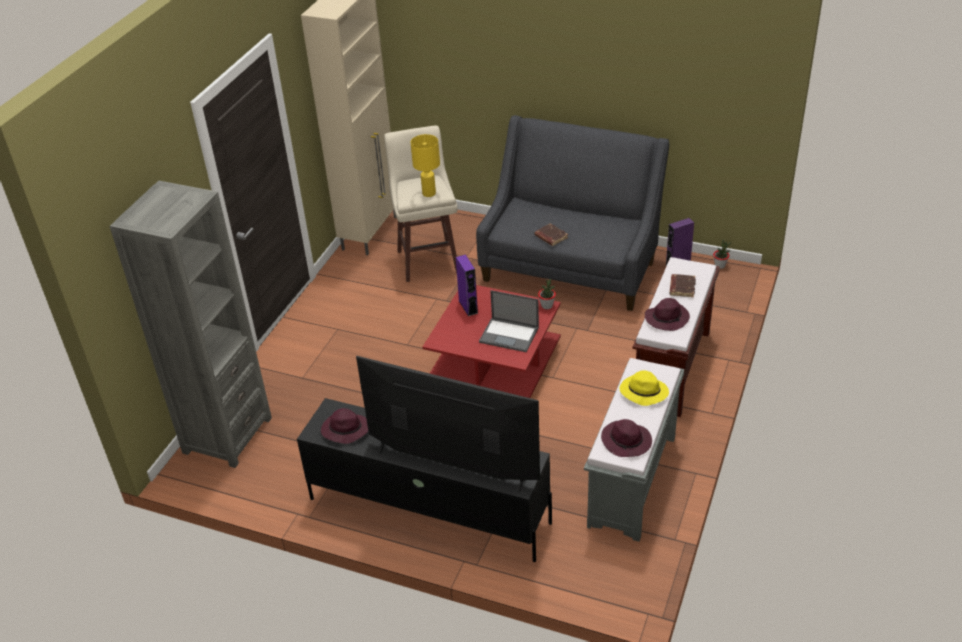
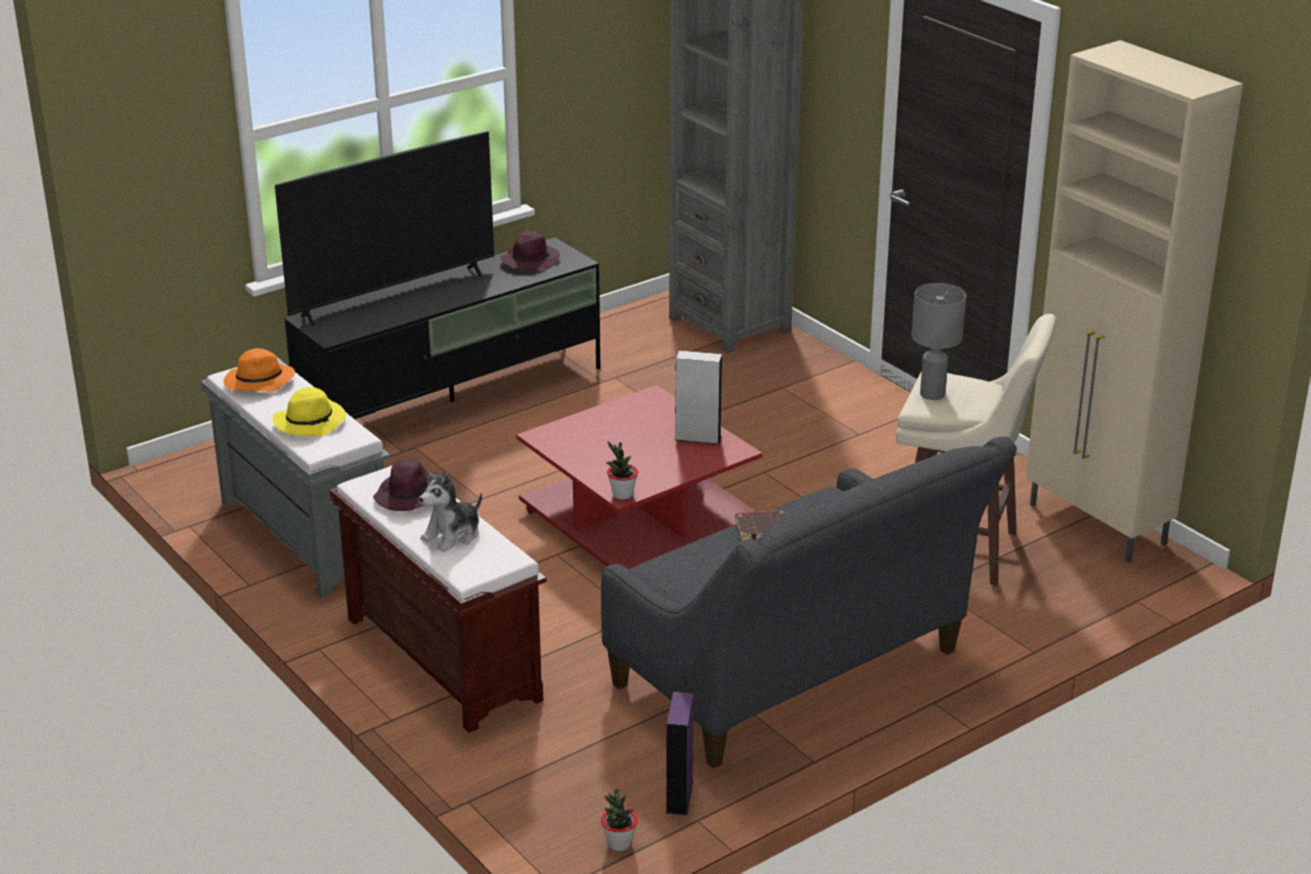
camera: 120 degrees right, 10 degrees down
(428, 193) = (932, 393): yellow table lamp -> grey table lamp
(468, 307) = (698, 437): purple speaker -> grey speaker
(510, 335) = (597, 446): laptop -> none
(627, 441) = (258, 382): purple hat -> orange hat
(681, 287) = (452, 535): brown book -> plush toy

